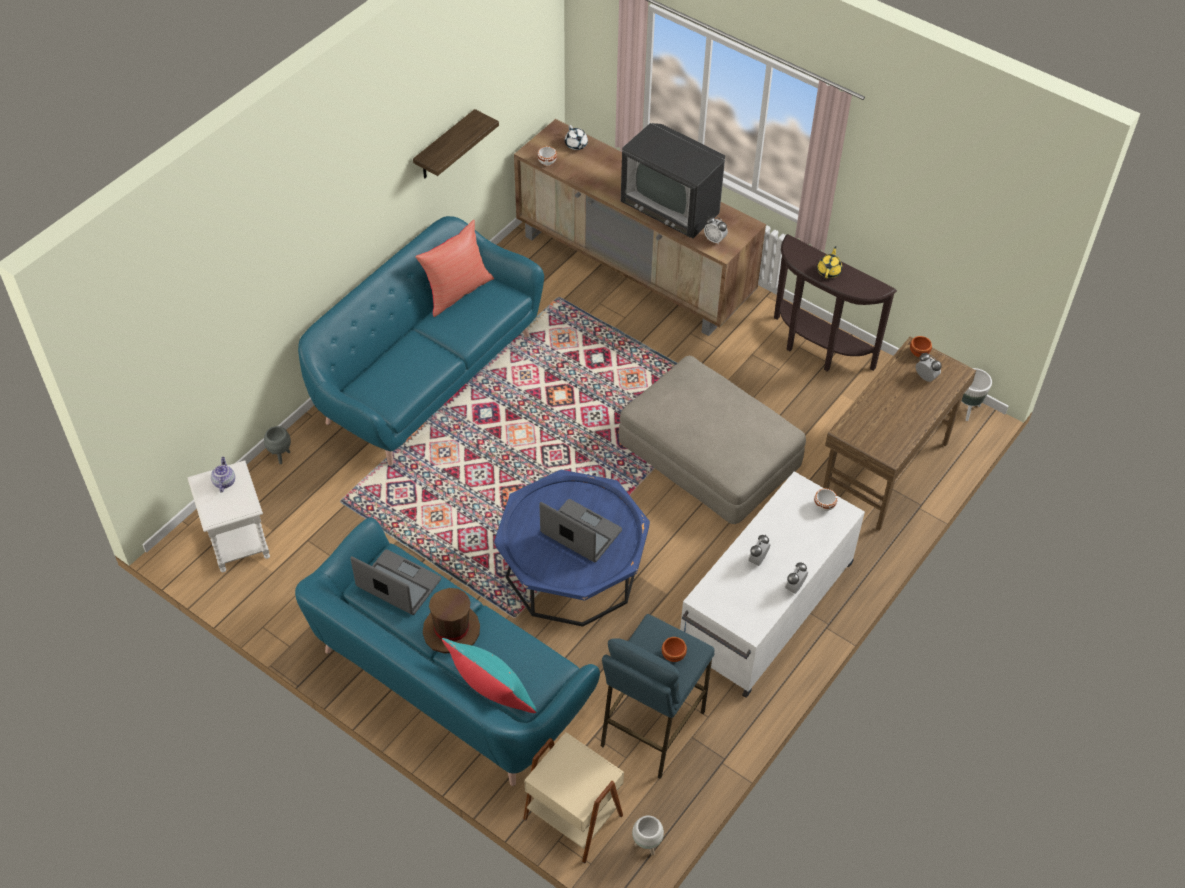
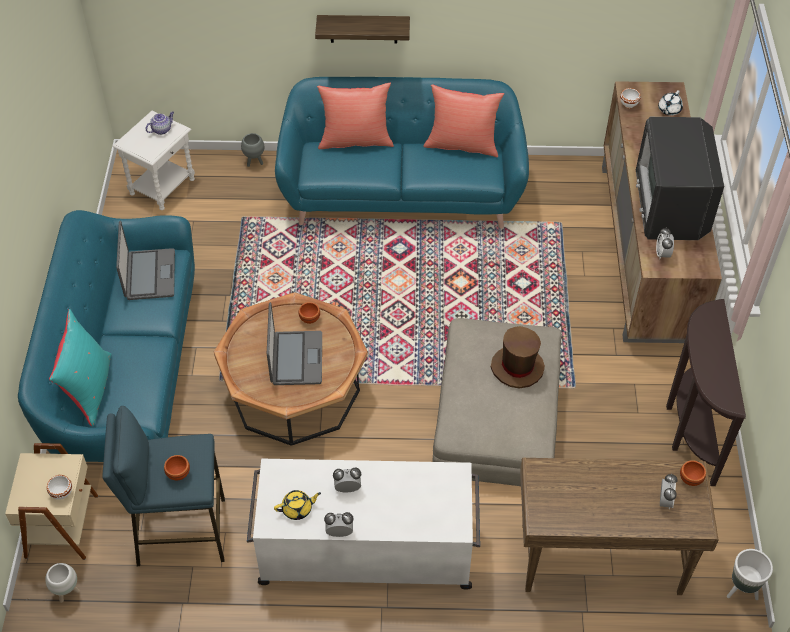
camera: 55 degrees right, 0 degrees up
(379, 356) = (355, 140): none -> red pillow
(445, 146) = (527, 19): shelf -> shelf (363, 29)
(451, 630) = (131, 330): brown hat -> brown hat (517, 368)
(547, 500) = (310, 319): none -> brown bowl
(572, 569) = (294, 390): blue coffee table -> brown coffee table
(824, 505) = (451, 506): white bowl -> white bowl (62, 492)
(829, 271) = (711, 352): yellow teapot -> yellow teapot (298, 509)

